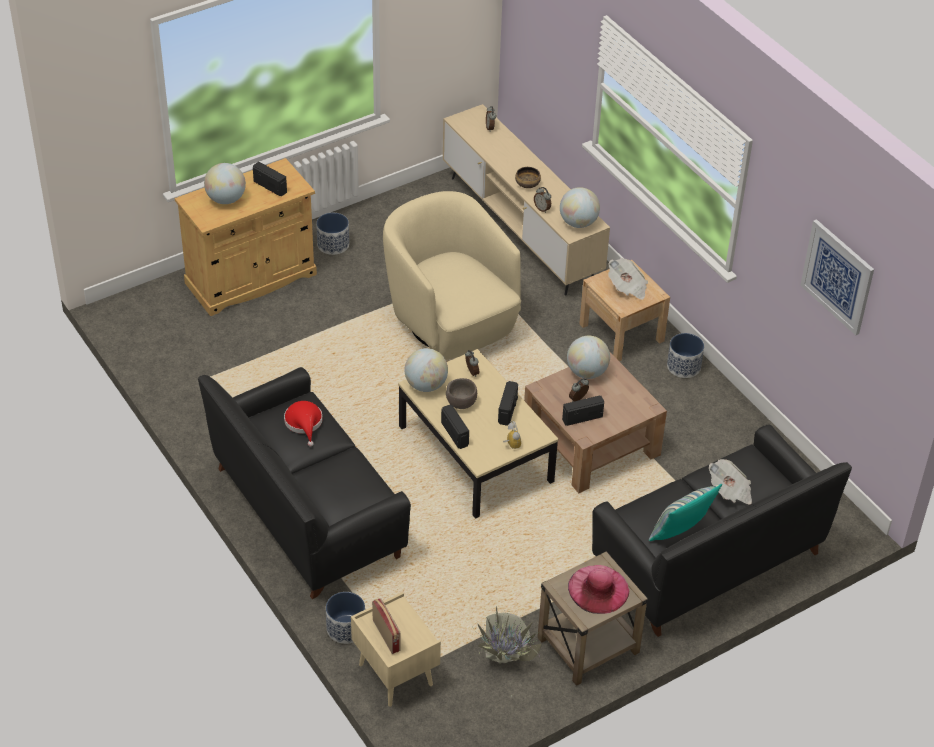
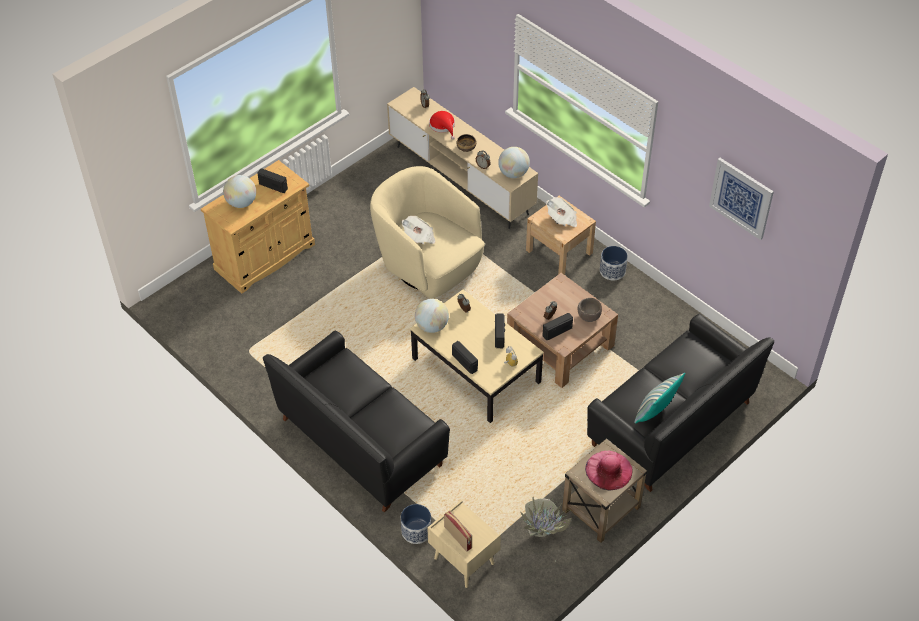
camera: 10 degrees left, 5 degrees up
(304, 423) = (349, 376): red hat -> red hat (443, 126)
(333, 244) = (321, 217): planter -> none
(461, 403) = (462, 336): brown bowl -> brown bowl (588, 316)
(587, 372) = (550, 294): globe -> none
(730, 491) = (683, 372): newspaper -> newspaper (419, 237)

